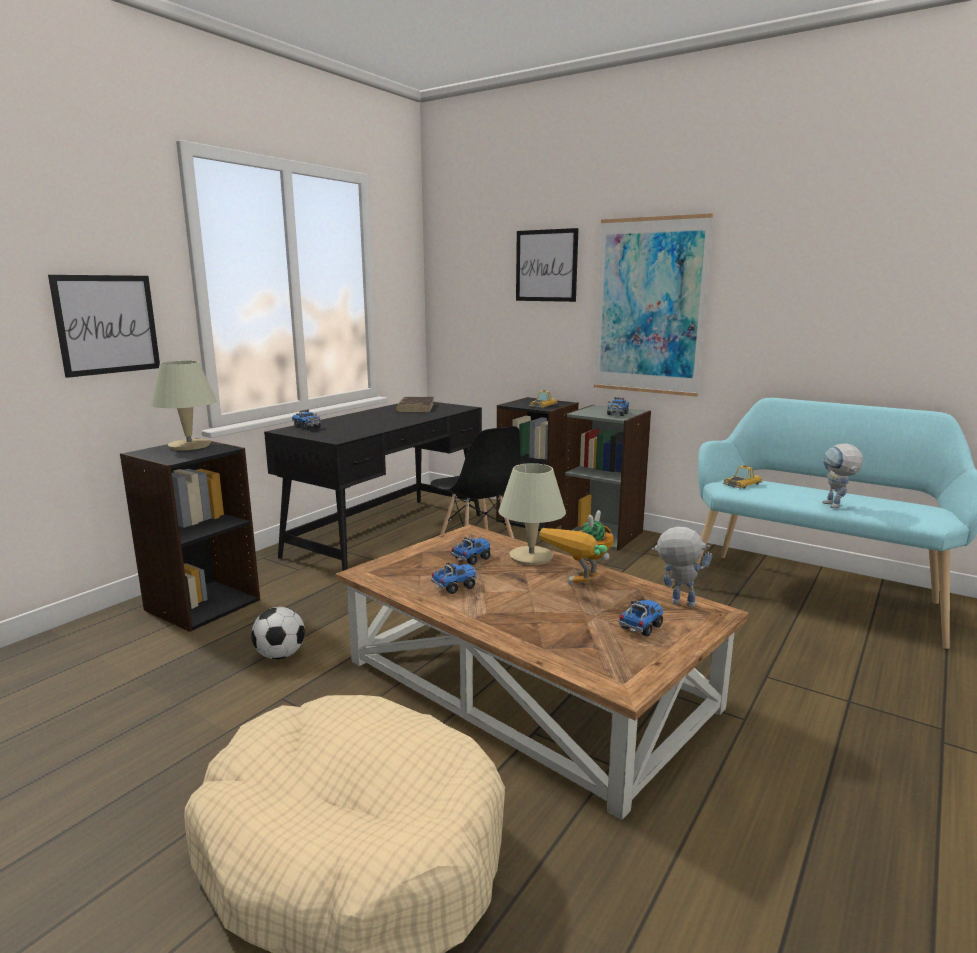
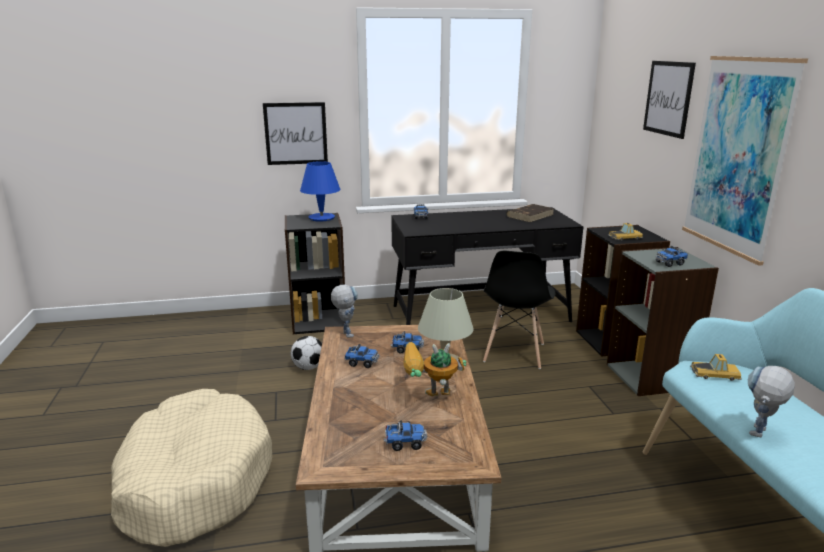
camera: 45 degrees right, 5 degrees up
(190, 446) = (322, 218): beige table lamp -> blue table lamp
(676, 603) = (464, 442): toy robot -> toy robot (345, 332)

